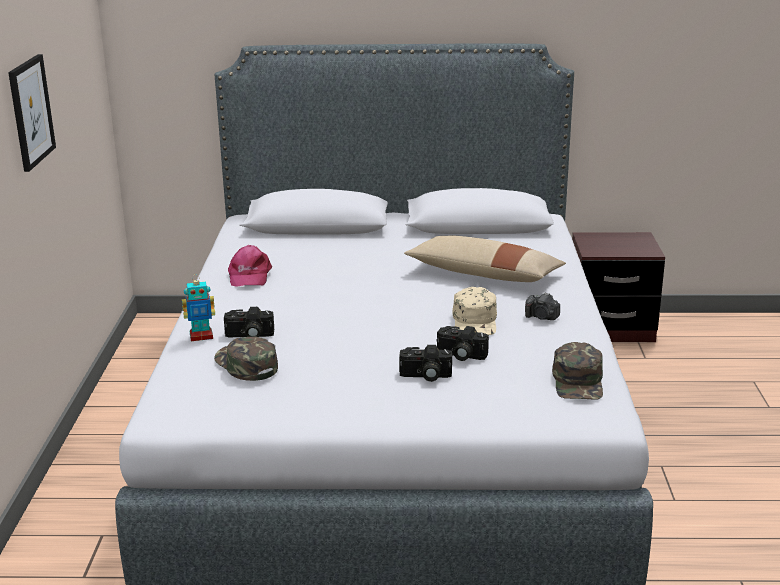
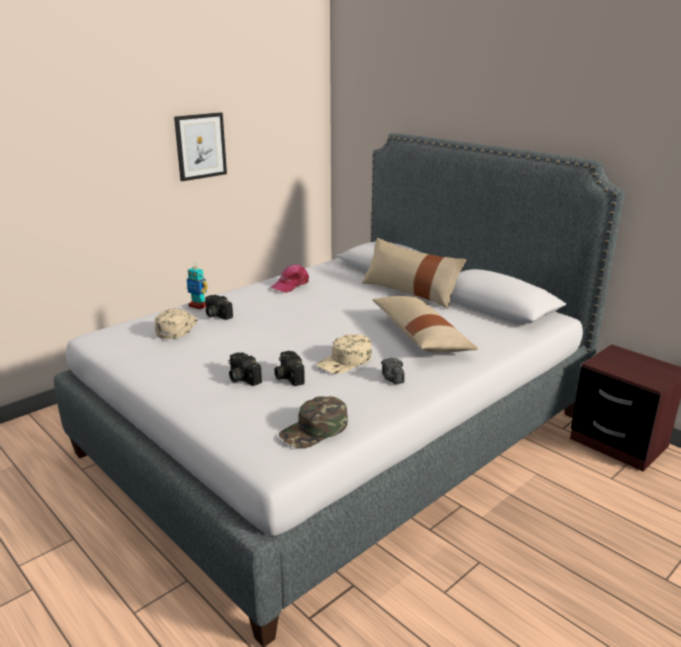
camera: 45 degrees right, 0 degrees up
(245, 365) = (176, 328): green cap -> beige cap
(385, 239) = (410, 292): none -> beige pillow

